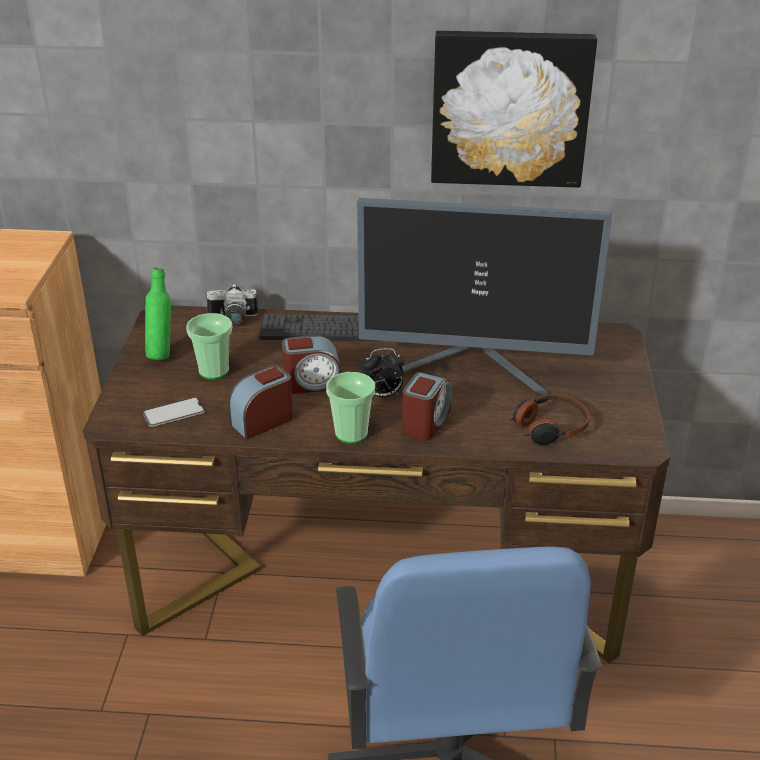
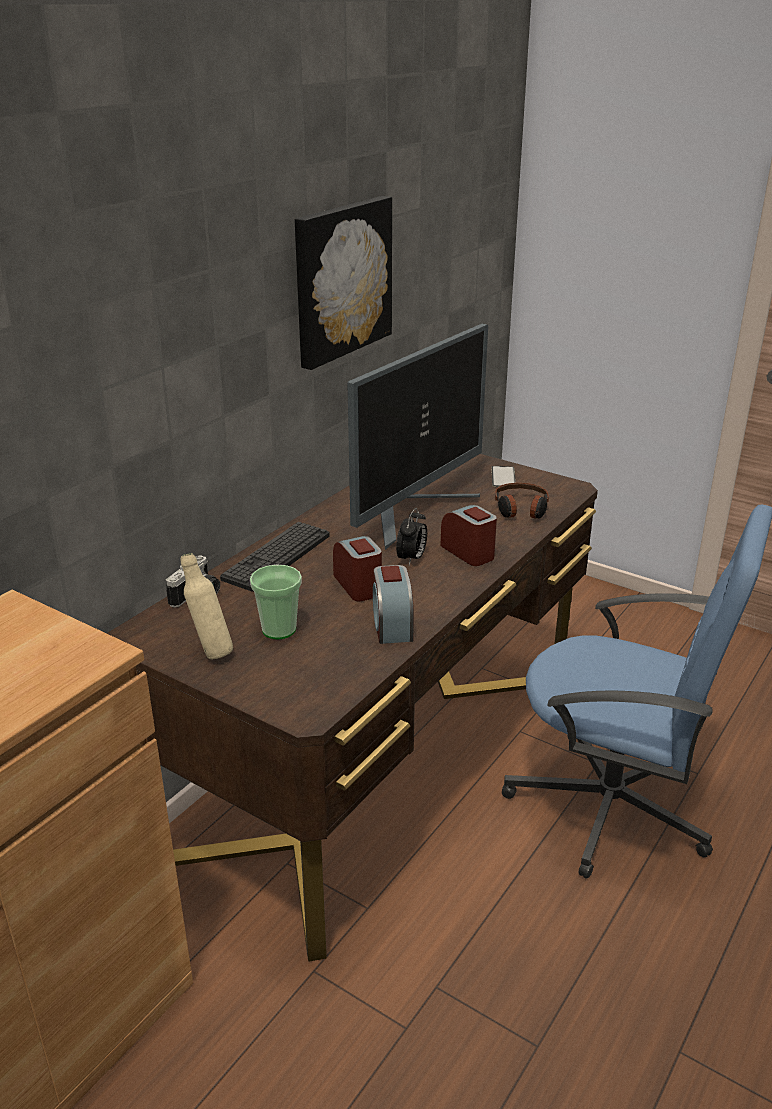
camera: 60 degrees left, 5 degrees down
(162, 353) = (210, 652): green bottle -> beige bottle
(174, 412) = (327, 670): phone -> phone (503, 477)
(312, 383) = (358, 585): alarm clock -> alarm clock turned 45 degrees counterclockwise
(351, 433) = (453, 588): cup -> none

